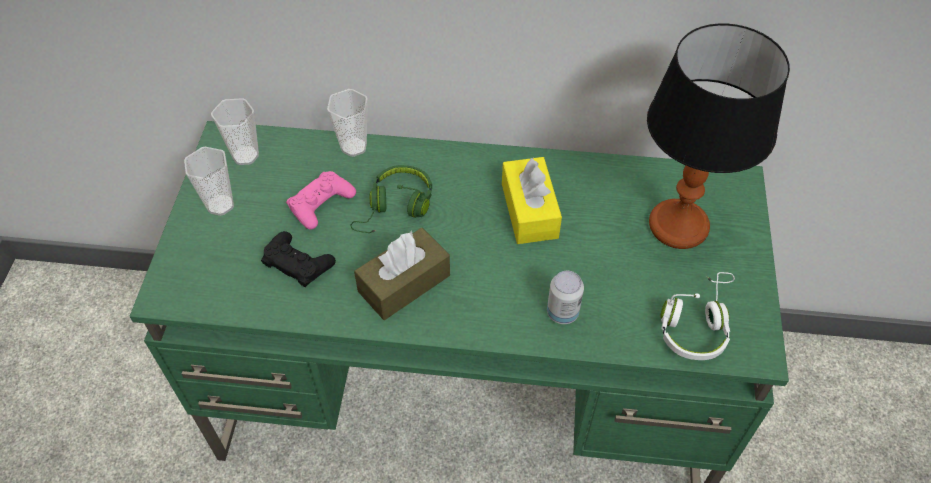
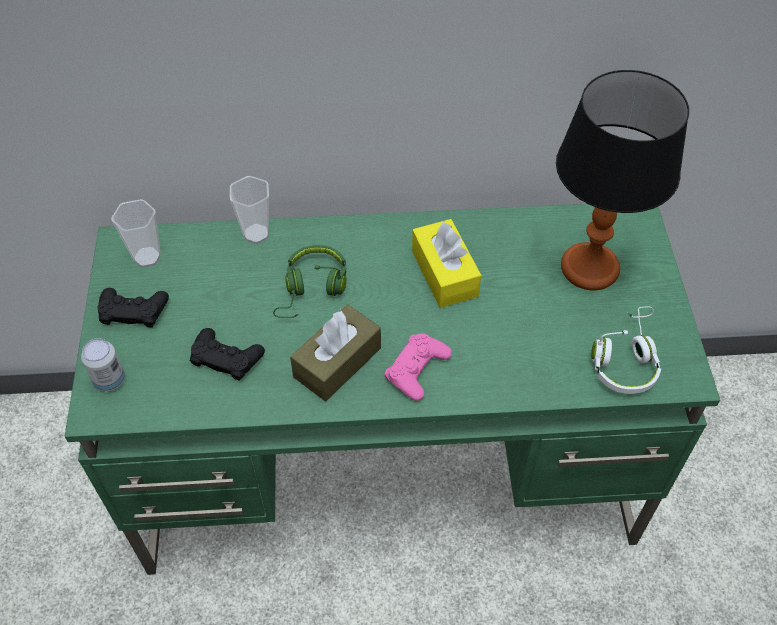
camera: 10 degrees left, 0 degrees up
(220, 205) = (133, 310): cup -> black game controller
(321, 203) = (236, 295): pink game controller -> pink game controller (417, 369)
(562, 312) = (497, 368): can -> can (110, 380)

